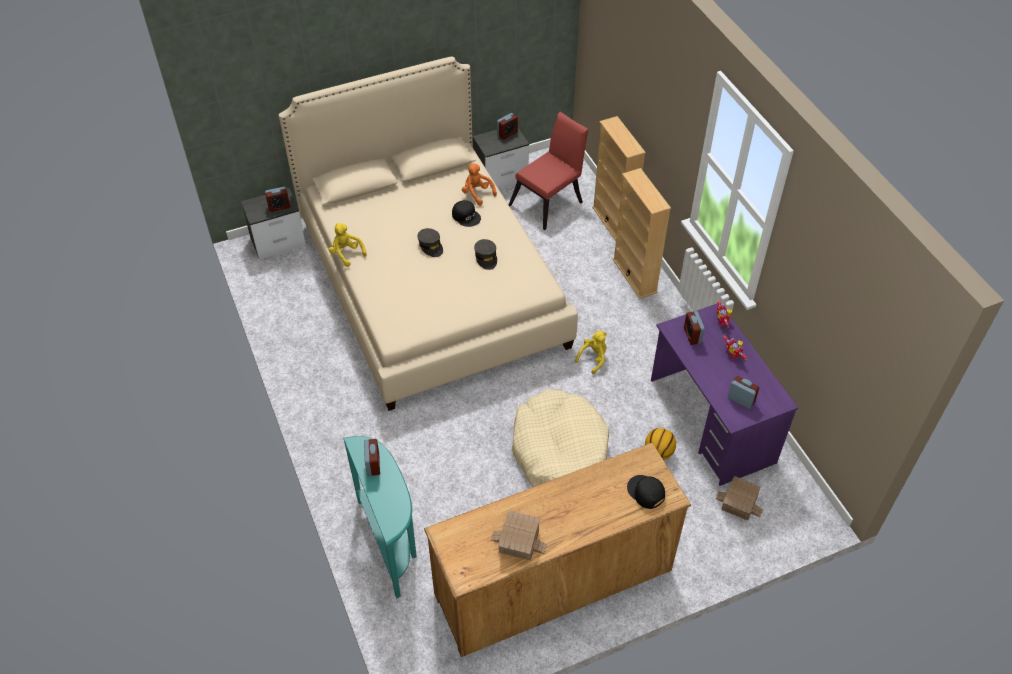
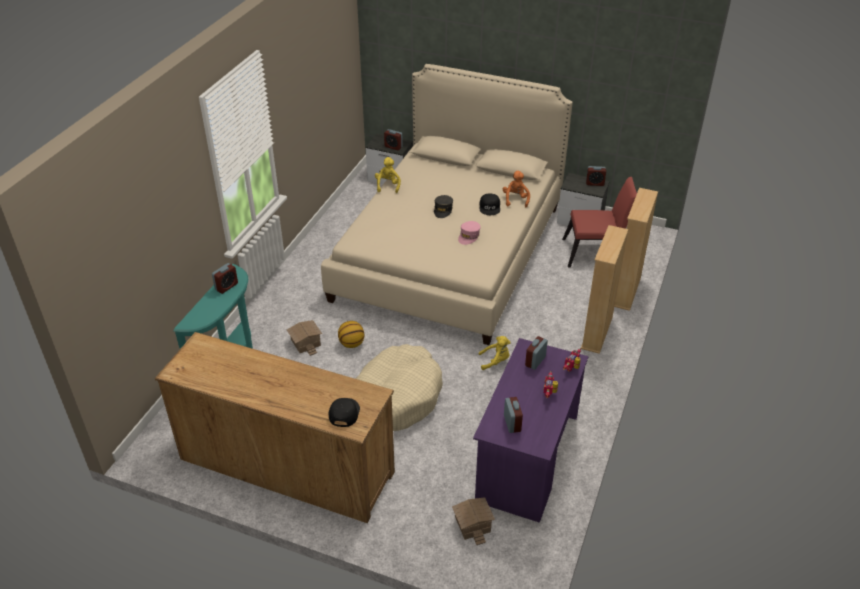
camera: 45 degrees right, 10 degrees down
(486, 257) = (469, 236): grey cap -> pink cap
(519, 541) = (230, 378): toy house -> toy house (306, 342)
(658, 452) = (460, 448): basketball -> basketball (351, 344)

